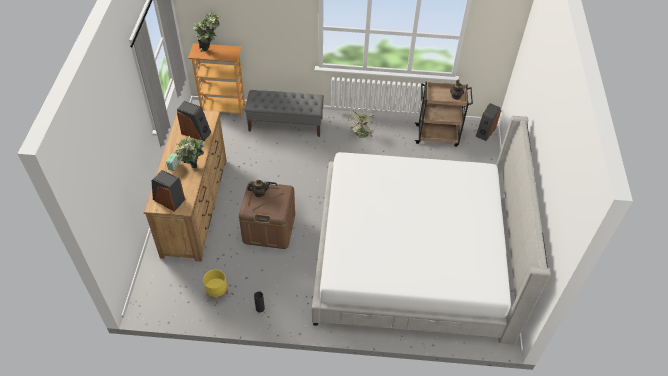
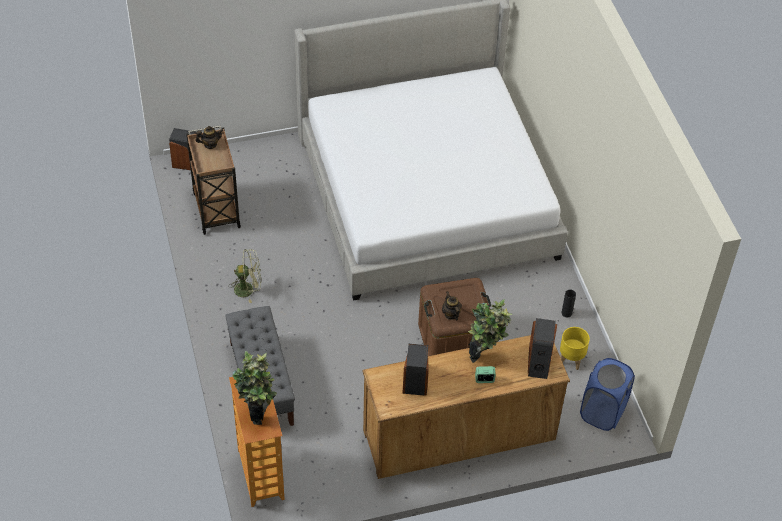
camera: 110 degrees left, 0 degrees up
(163, 296) = (602, 412): none -> blue laundry basket

